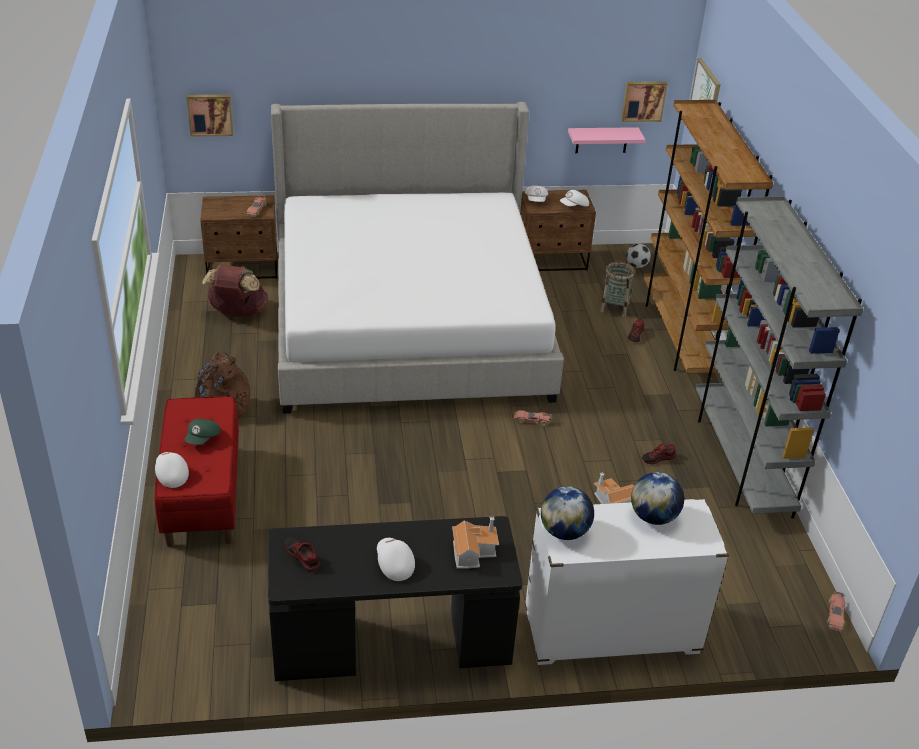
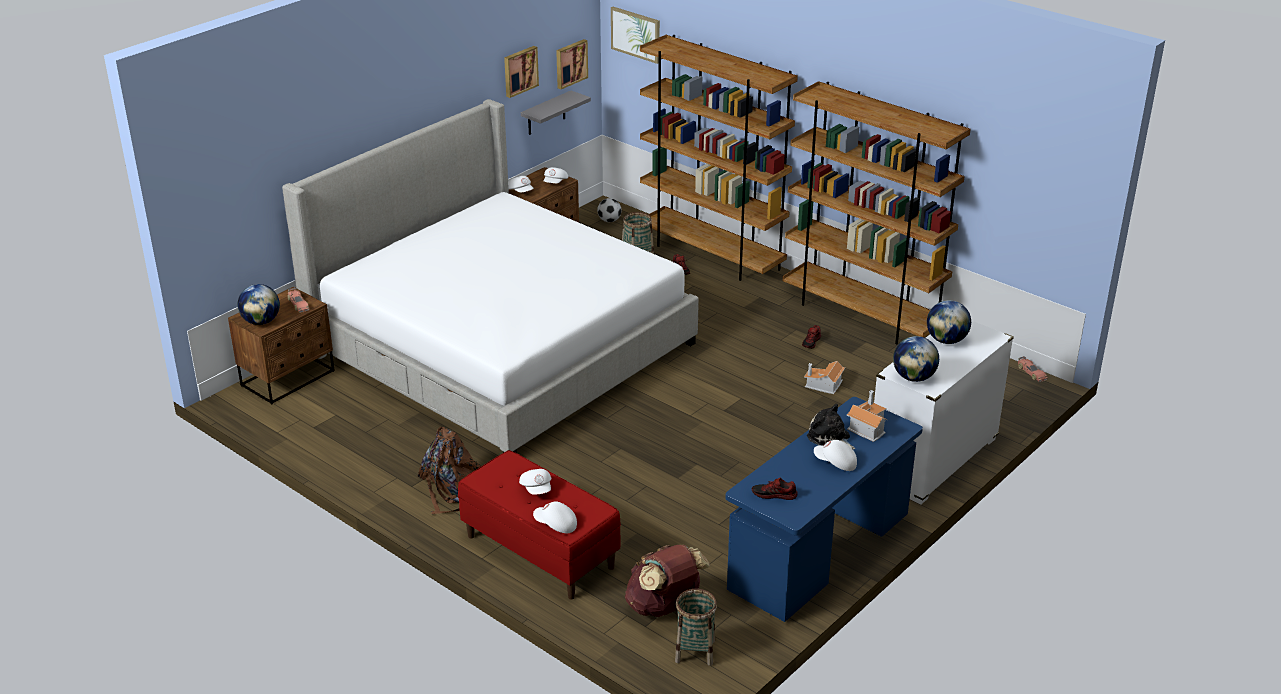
camera: 40 degrees left, 5 degrees down
(182, 652) = (695, 651): none -> basket
(203, 438) = (537, 489): green cap -> white cap
(210, 114) = (222, 221): picture -> picture (520, 71)
(216, 209) = (261, 321): none -> globe
(238, 313) = (345, 414): brown backpack -> brown backpack (664, 607)
(392, 644) = (820, 552): black desk -> blue desk
(425, 540) = (830, 438): none -> plush toy
(532, 420) = (696, 364): toy car -> none
(601, 140) = (546, 113): pink shelf -> grey shelf
(741, 461) = (861, 315): grey bookcase -> brown bookcase

